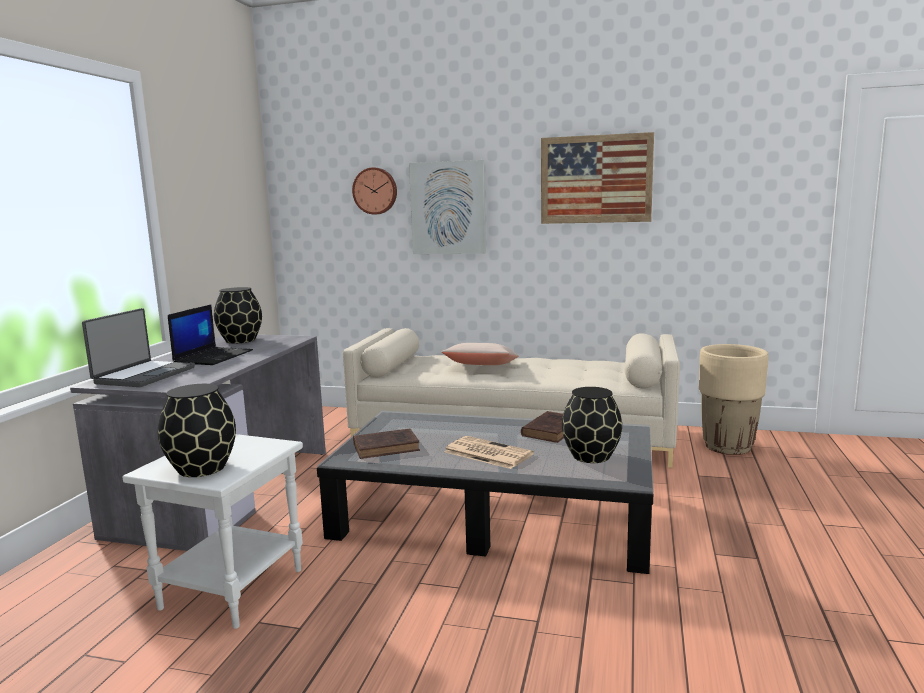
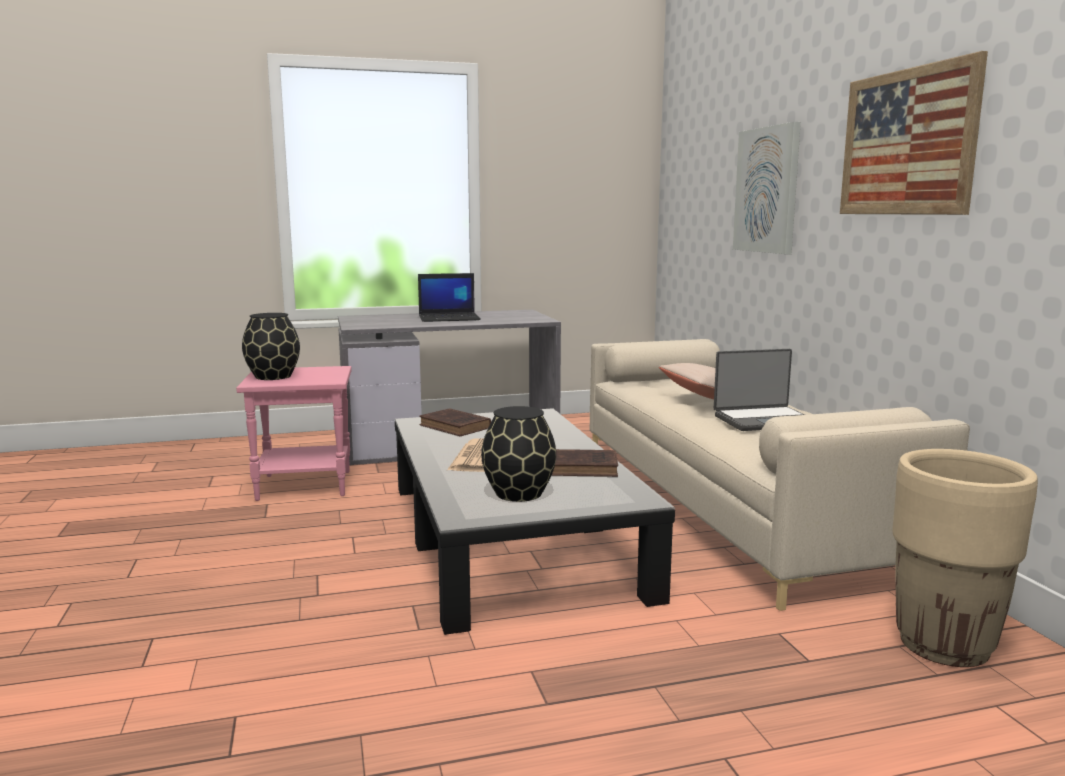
camera: 60 degrees right, 0 degrees up
(144, 375) = (379, 318): laptop -> laptop (764, 420)
(231, 588) = (306, 485): white side table -> pink side table
(240, 340) = (512, 314): black vase -> none
(375, 191) = (719, 169): wall clock -> none

